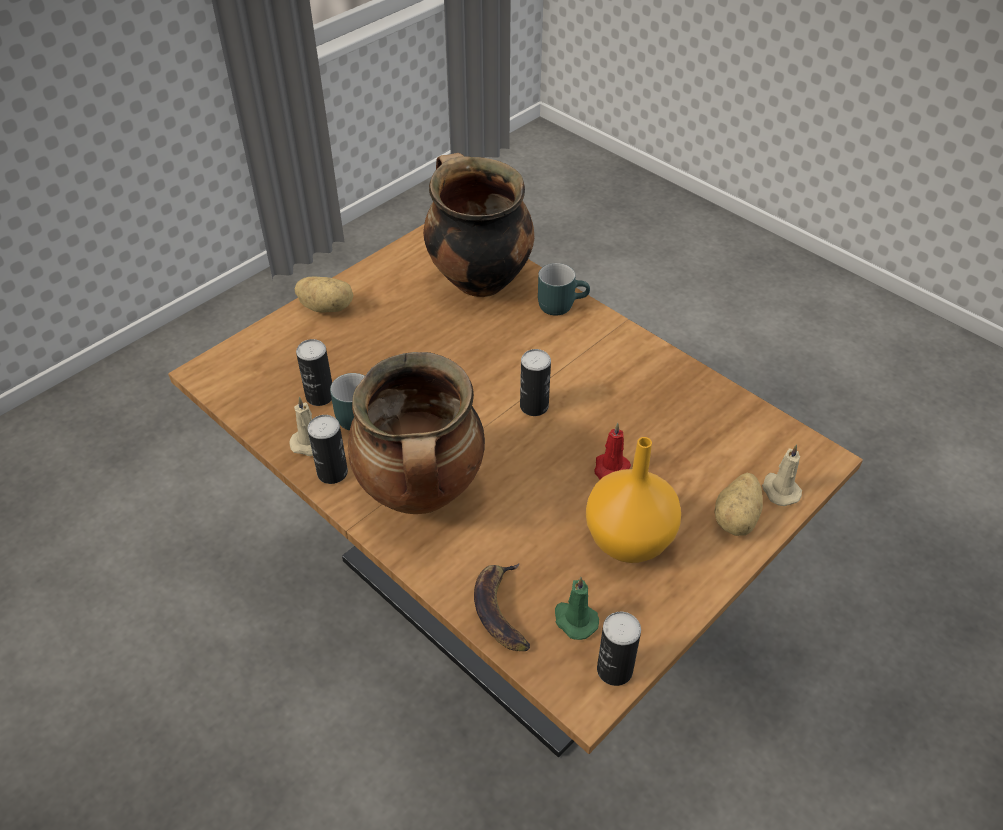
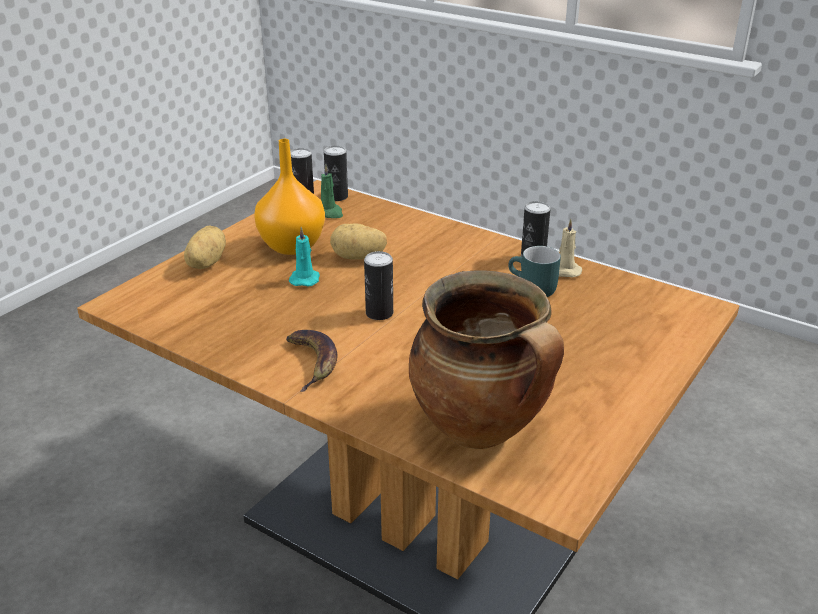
camera: 170 degrees right, 15 degrees down
(320, 396) = (582, 301): can -> can (337, 197)
(327, 307) = (641, 376): potato -> potato (358, 257)
(422, 493) = (455, 254): cooking pot -> none
(501, 610) = (378, 212): banana -> banana (313, 362)
(561, 303) = (367, 410): turquoise mug -> none
(611, 471) = (305, 279): red candle -> turquoise candle
(779, 490) = (163, 281): beige candle -> none

